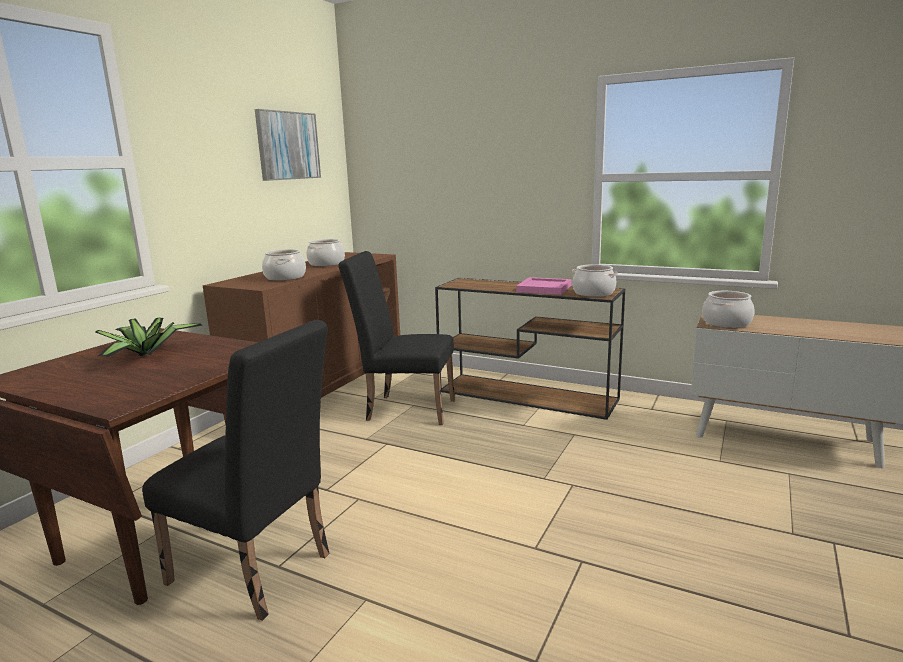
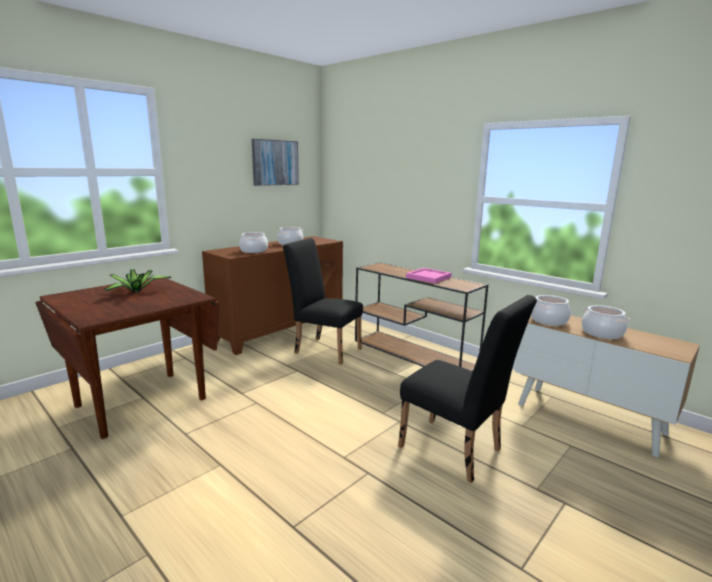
camera: 15 degrees right, 0 degrees up
(258, 573) = (172, 435): black chair -> black chair (456, 451)
(594, 293) = (460, 285): cooking pot -> cooking pot (602, 333)

